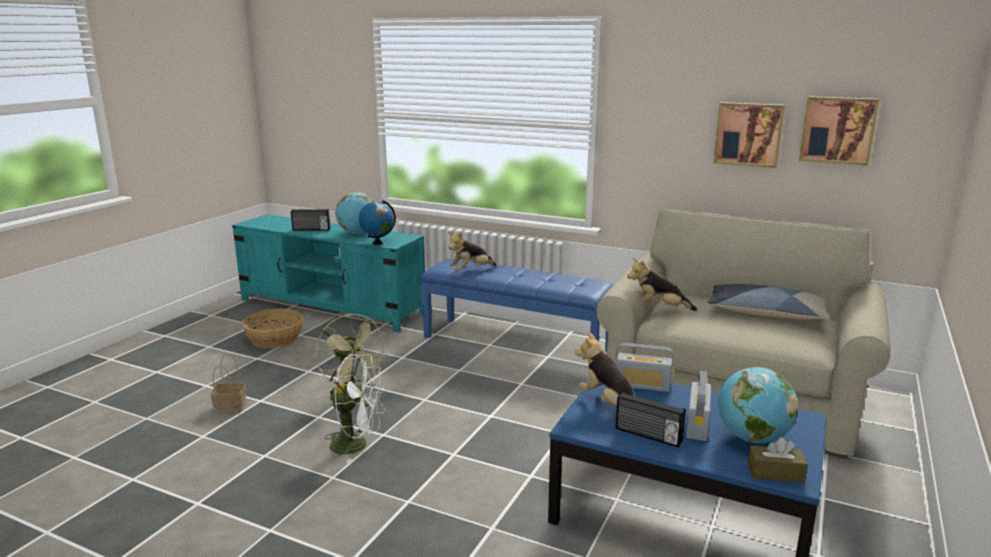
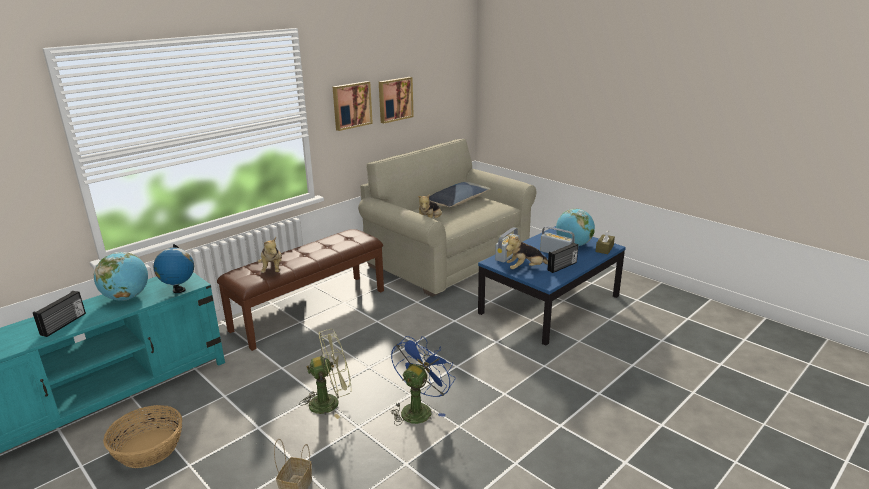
camera: 70 degrees left, 5 degrees up
(357, 445) = (419, 409): white fan -> blue fan
(517, 343) = (309, 309): blue bench -> brown bench
(838, 130) = (432, 86): picture -> picture (351, 105)

